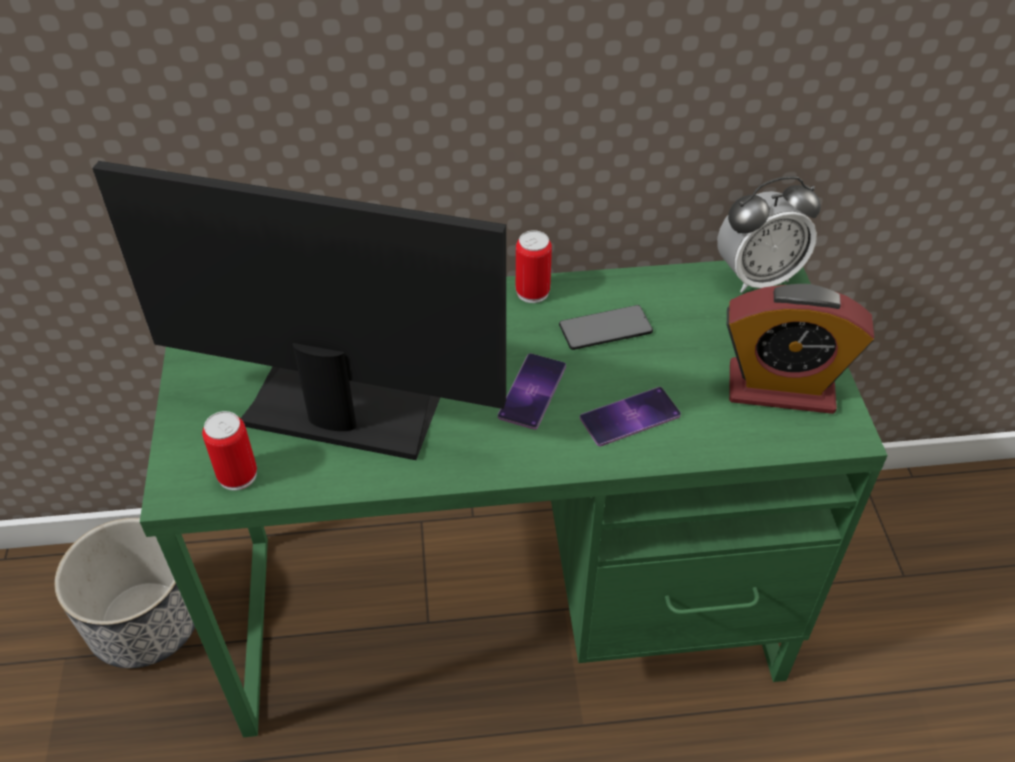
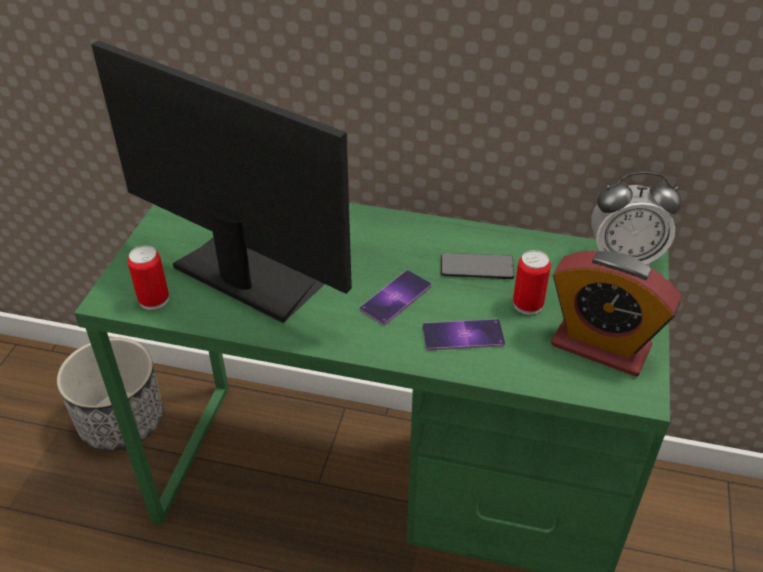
camera: 20 degrees right, 5 degrees down
(532, 292) = (433, 228): can -> can (527, 304)

